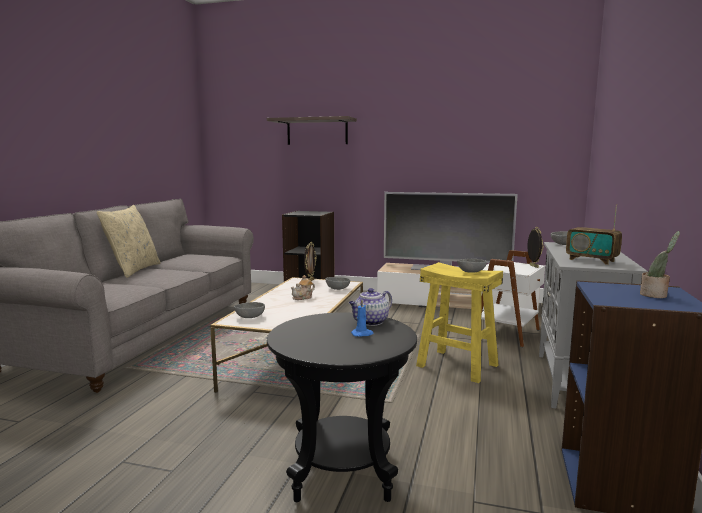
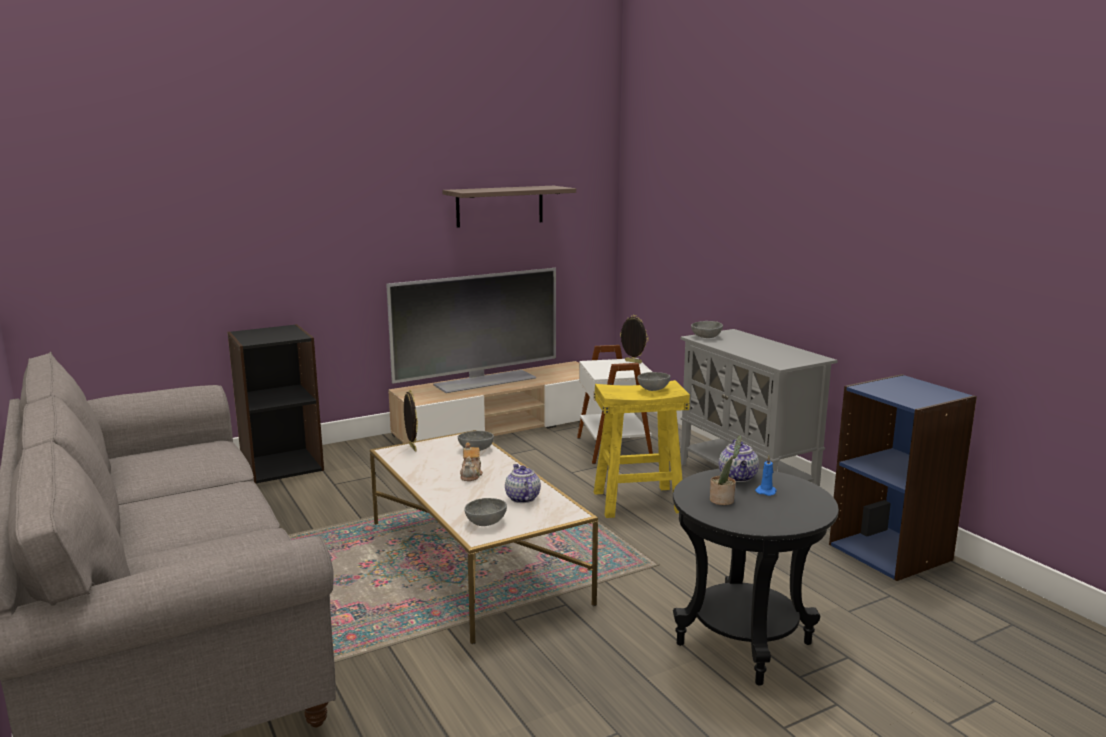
camera: 45 degrees left, 5 degrees up
(133, 270) = (121, 517): beige pillow -> none
(296, 313) = (522, 498): none -> teapot
(317, 131) = (252, 192): shelf -> shelf (500, 206)
(591, 260) = (779, 356): radio -> none
(655, 295) = (915, 388): potted plant -> potted plant (723, 500)

